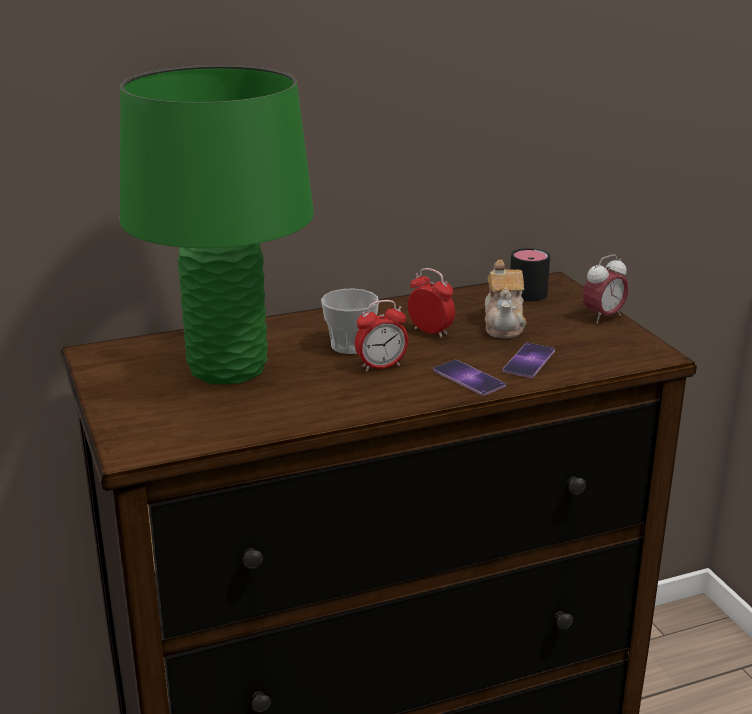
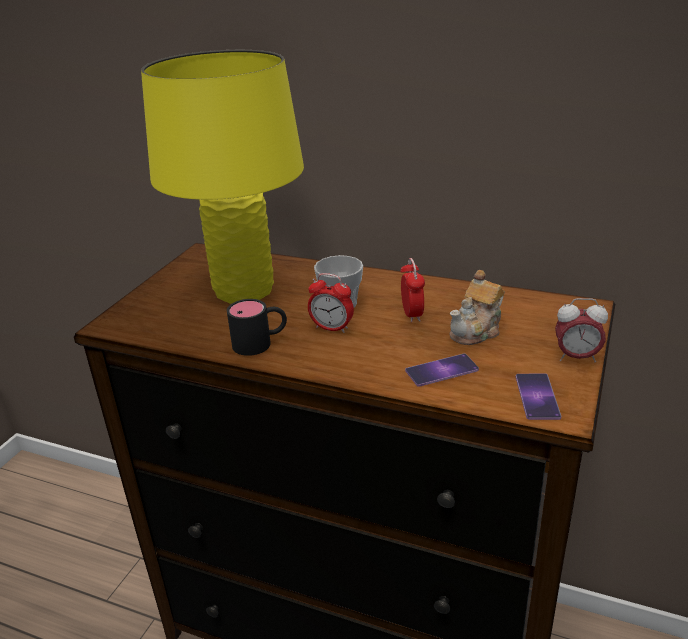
camera: 45 degrees right, 5 degrees up
(228, 369) = (244, 291): green table lamp -> yellow table lamp
(469, 378) = (372, 364): phone -> phone (537, 396)
(531, 290) = (554, 309): black mug -> black mug (260, 342)

